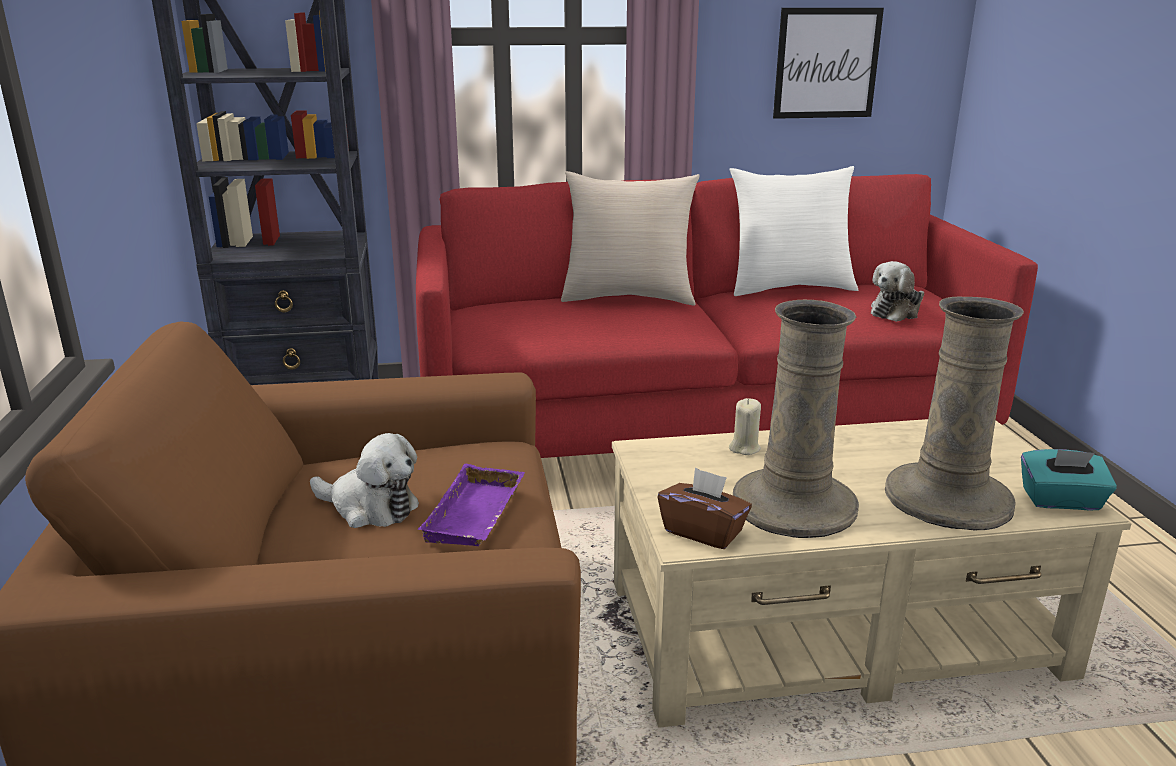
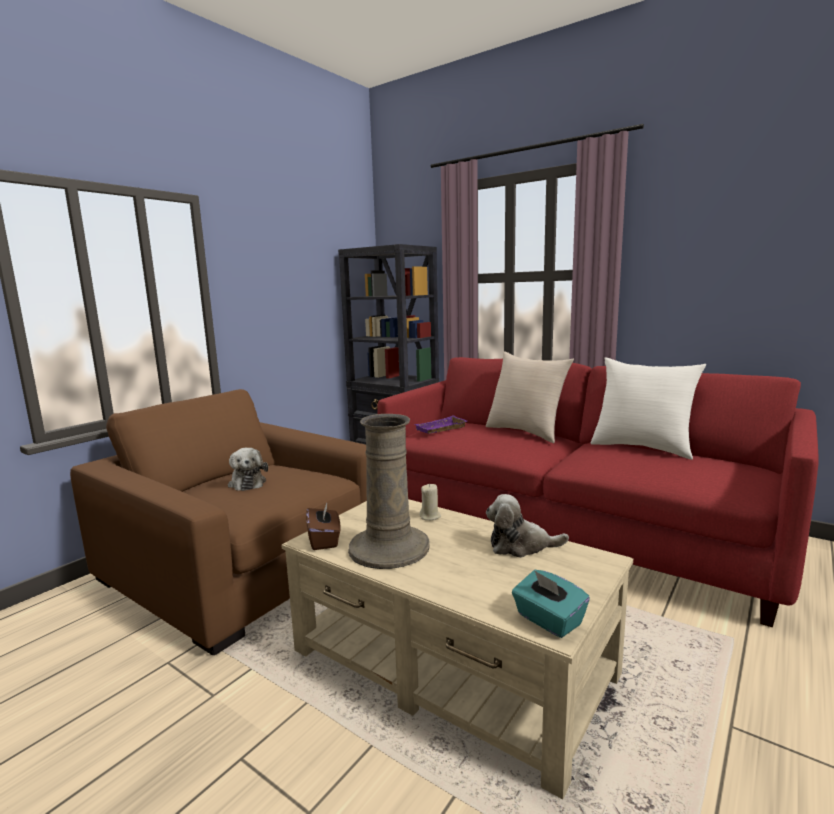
camera: 45 degrees right, 10 degrees down
(477, 516) = (264, 498): purple tray -> purple tray (441, 429)
(826, 63) = (735, 290): picture -> none
(896, 312) = (689, 477): plush toy -> plush toy (521, 546)
(948, 499) = (475, 583): beige vase -> none

